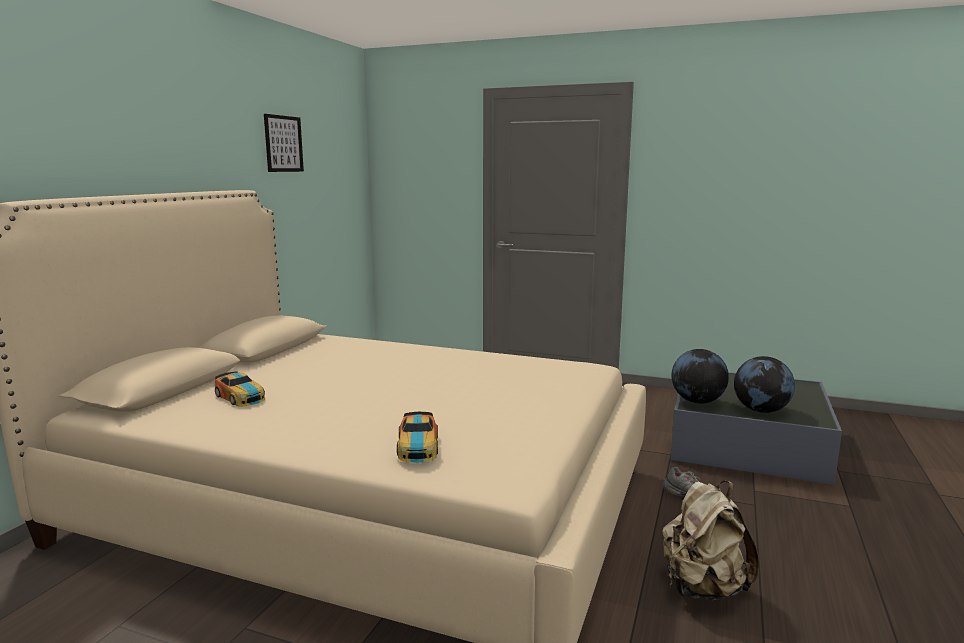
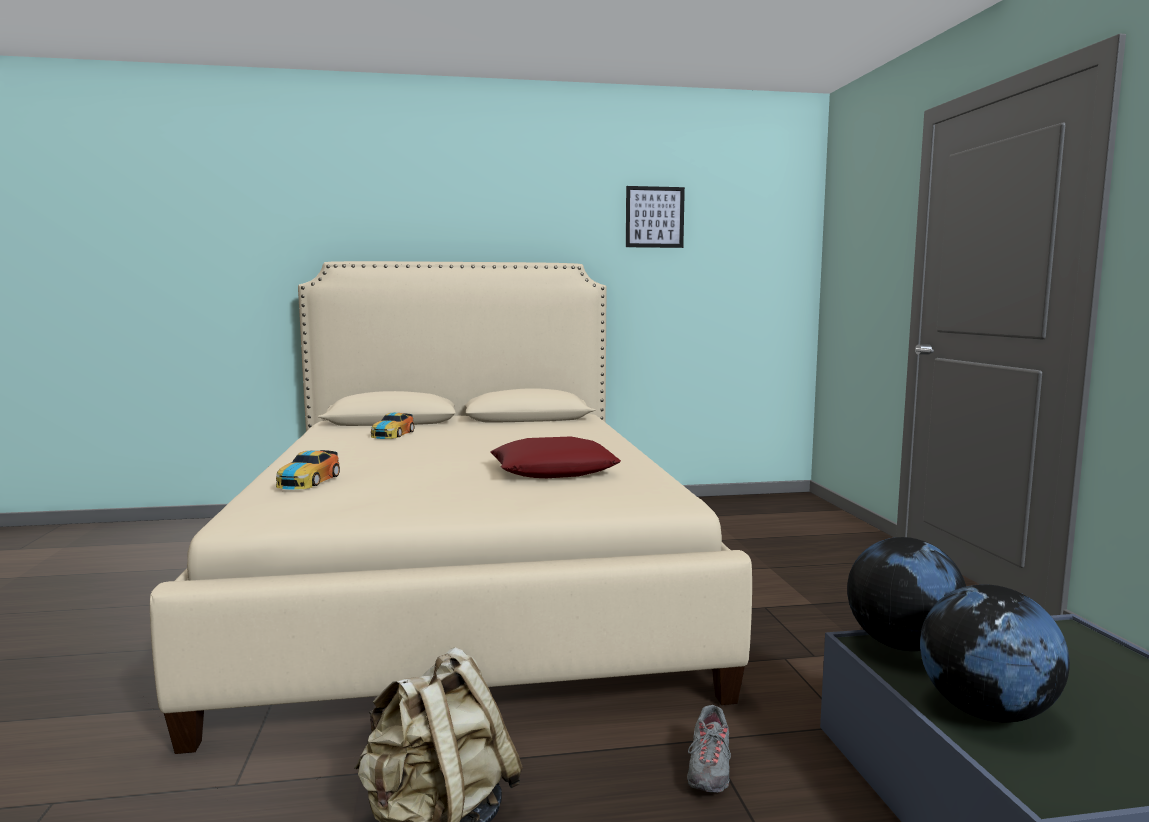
camera: 60 degrees right, 5 degrees down
(418, 447) = (308, 480): toy car -> toy car turned 45 degrees counterclockwise
(481, 375) = (554, 470): none -> red pillow

